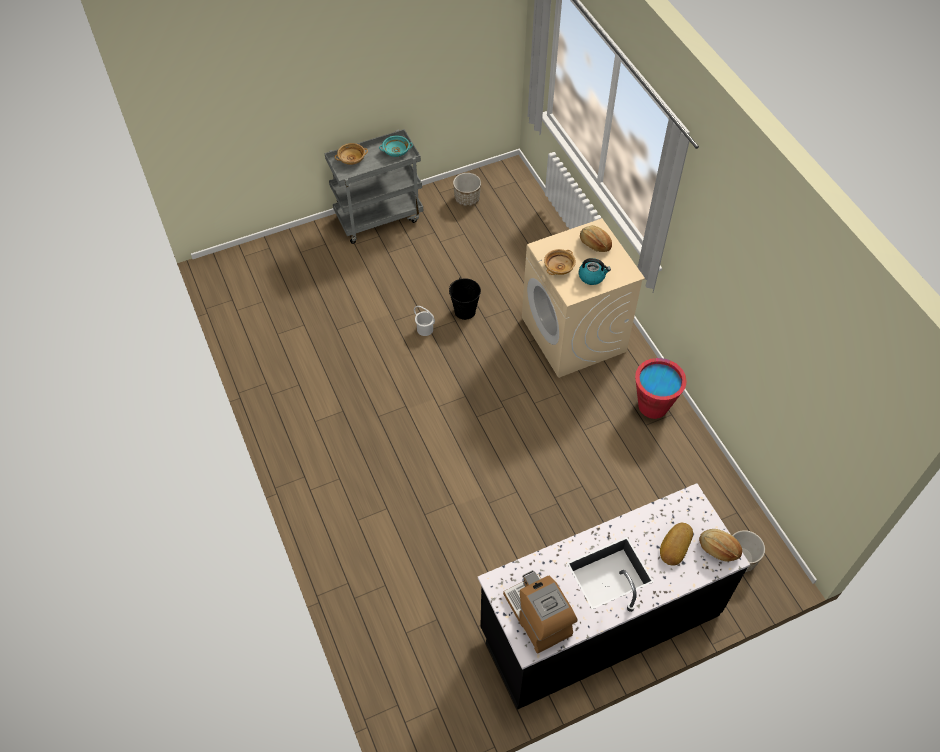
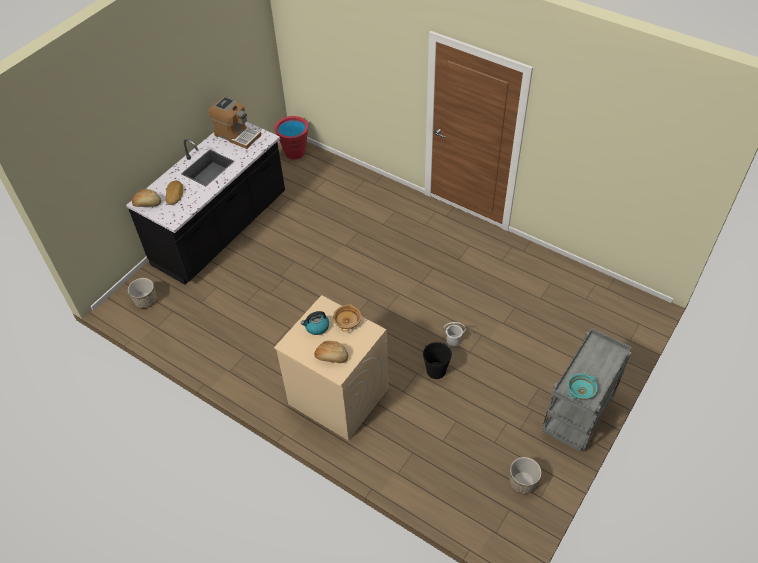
camera: 150 degrees right, 5 degrees down
(351, 159) = (608, 361): beige bowl -> none
(653, 406) = (246, 371): red bucket -> red bucket (295, 152)

